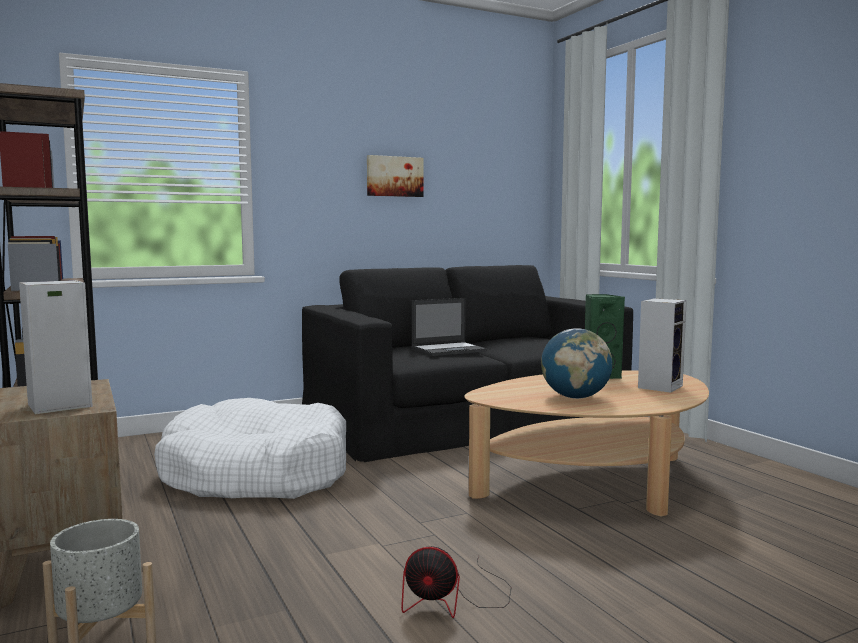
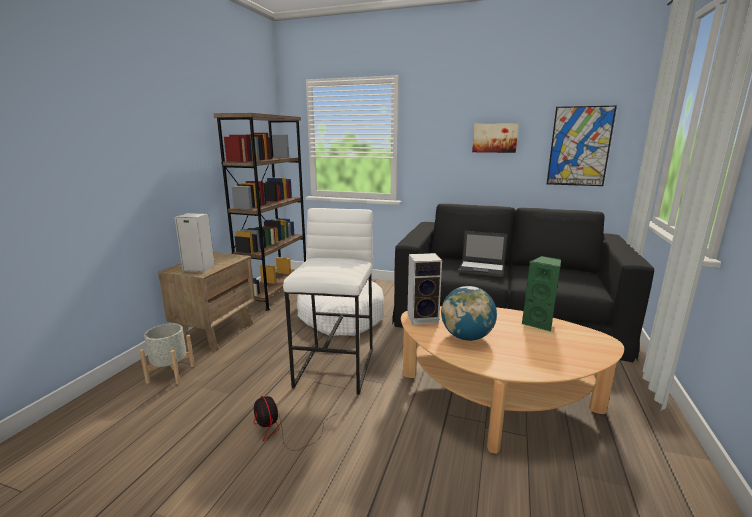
camera: 45 degrees right, 10 degrees up
(380, 522) = (336, 367): none -> white stool
(488, 190) = (579, 146): none -> picture
(660, 386) = (560, 351): speaker -> speaker (423, 318)

